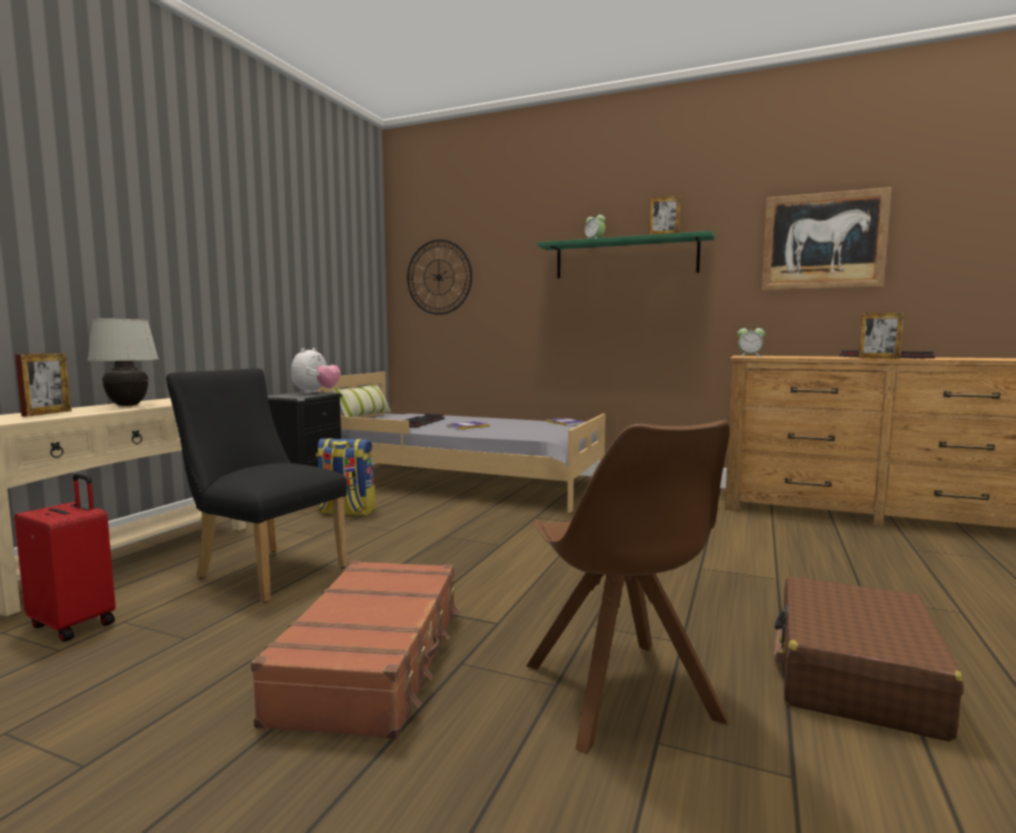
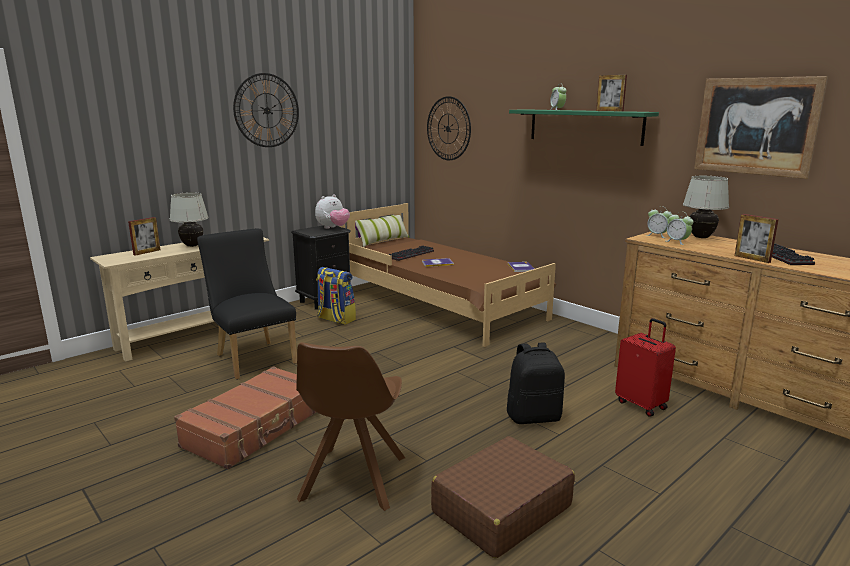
camera: 25 degrees right, 10 degrees up
(75, 624) = (148, 372): red suitcase -> red suitcase (641, 404)
(226, 222) = (267, 110): none -> wall clock
(464, 482) = (441, 304): grey bed -> brown bed
(725, 567) = (534, 417): none -> black backpack
(781, 357) = (677, 242): none -> alarm clock
(787, 356) = (701, 237): none -> white table lamp

